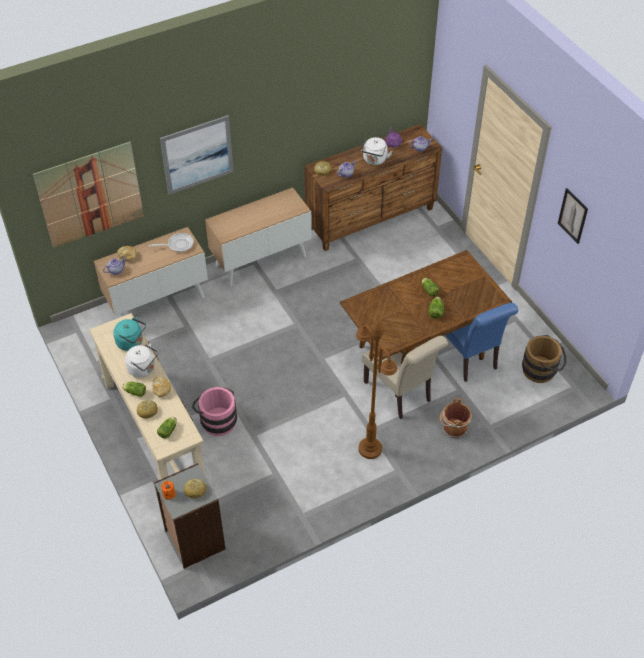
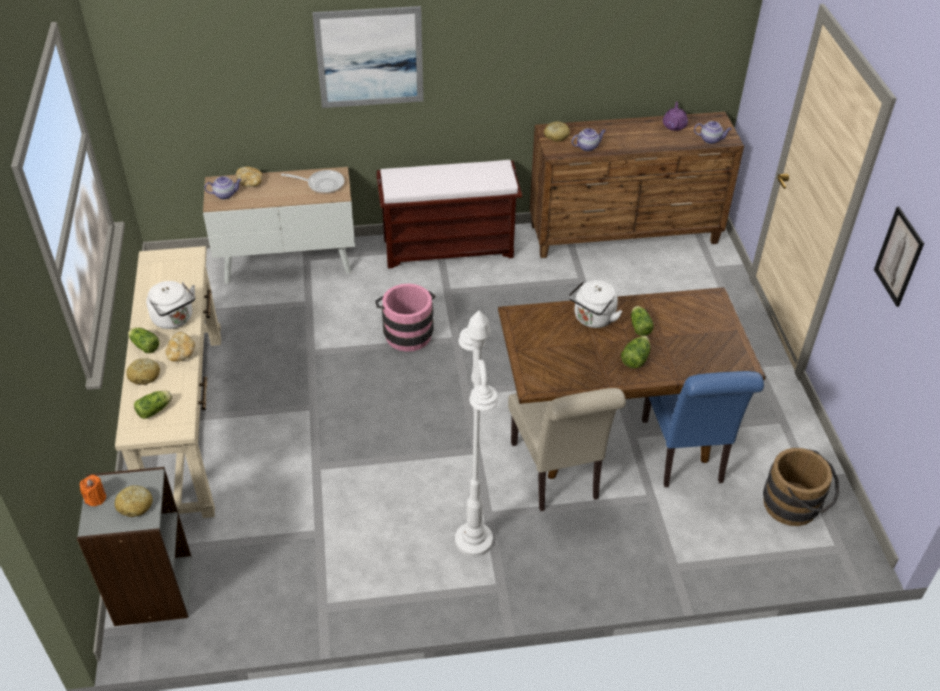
camera: 20 degrees right, 5 degrees down
(90, 195) = (204, 74): picture -> none
(131, 342) = (181, 282): turquoise kettle -> none
(217, 419) = (279, 432): pink bucket -> pink bucket (407, 332)
(261, 260) = (449, 247): cabinet -> brown bench
(369, 448) = (473, 540): brown floor lamp -> white floor lamp
(374, 160) = (637, 140): white kettle -> white kettle (593, 319)
(453, 429) = (615, 551): brown bucket -> none

